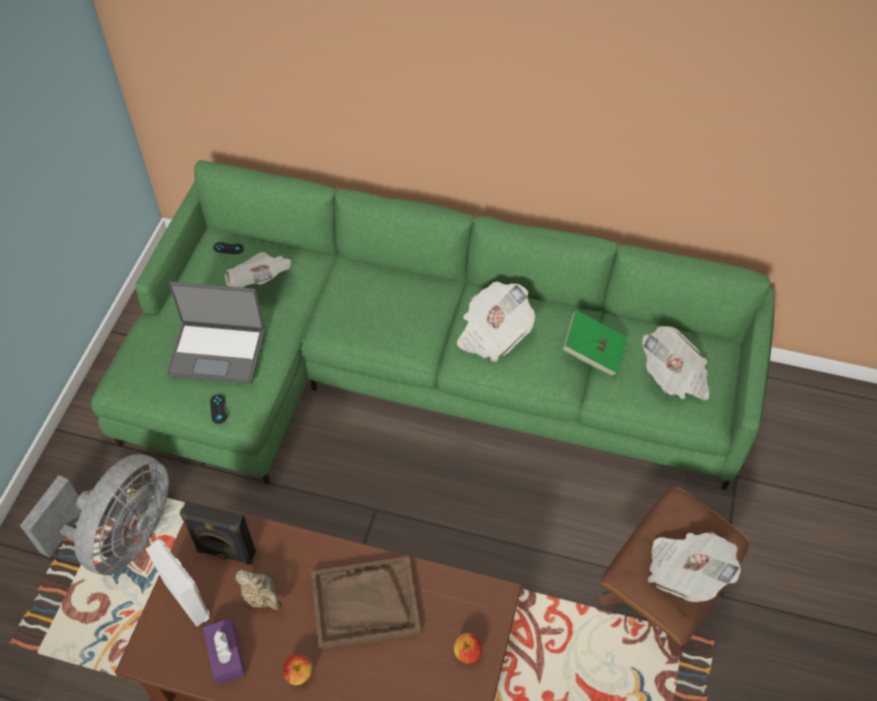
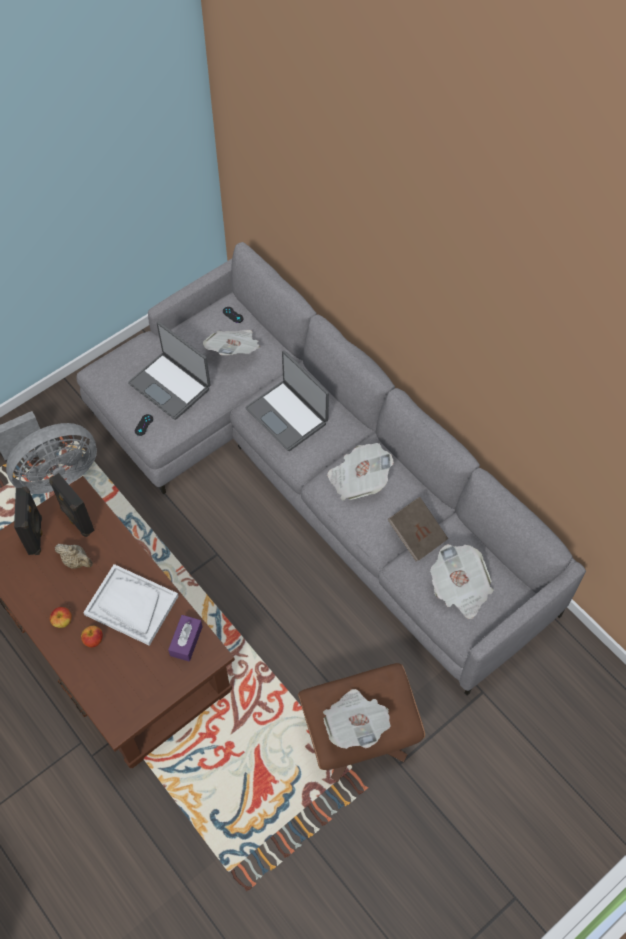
camera: 35 degrees right, 5 degrees up
(188, 599) = (36, 535): white speaker -> black speaker
(226, 655) = (32, 582): purple tissue box -> purple tissue box (186, 641)
(262, 597) = (77, 561): beige teapot -> beige teapot turned 45 degrees counterclockwise
(365, 604) = (131, 605): brown tray -> white tray
(370, 312) = (288, 415): none -> laptop
(415, 373) = (315, 477): green sofa -> grey sofa
(467, 653) = (167, 676): apple -> apple (94, 640)
(592, 352) = (417, 535): green book -> brown book

